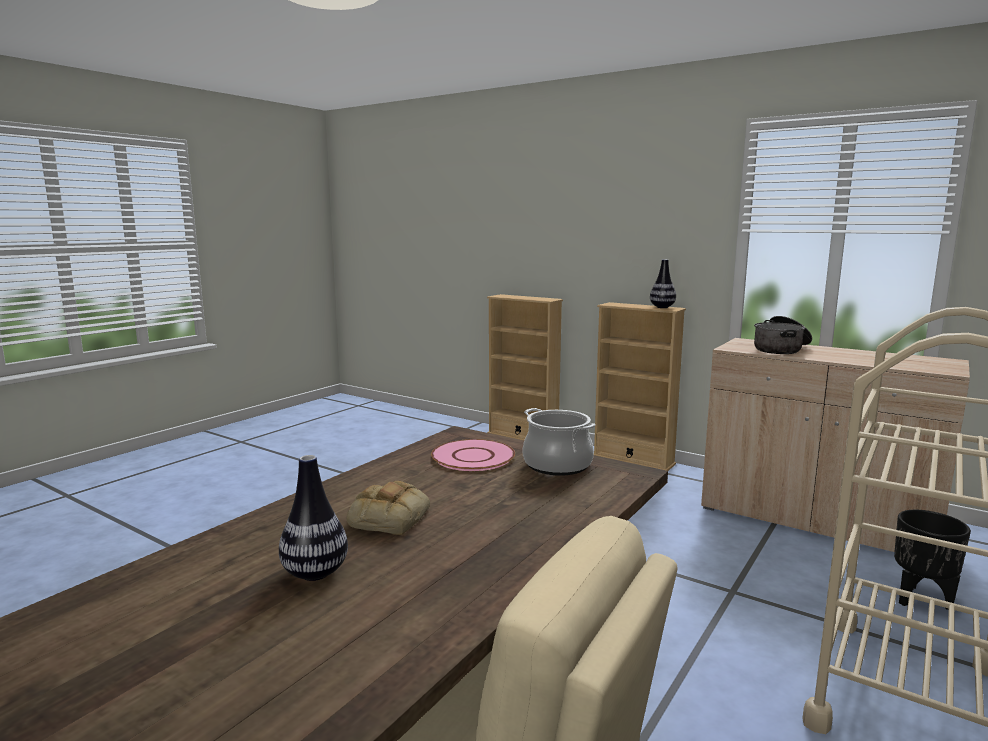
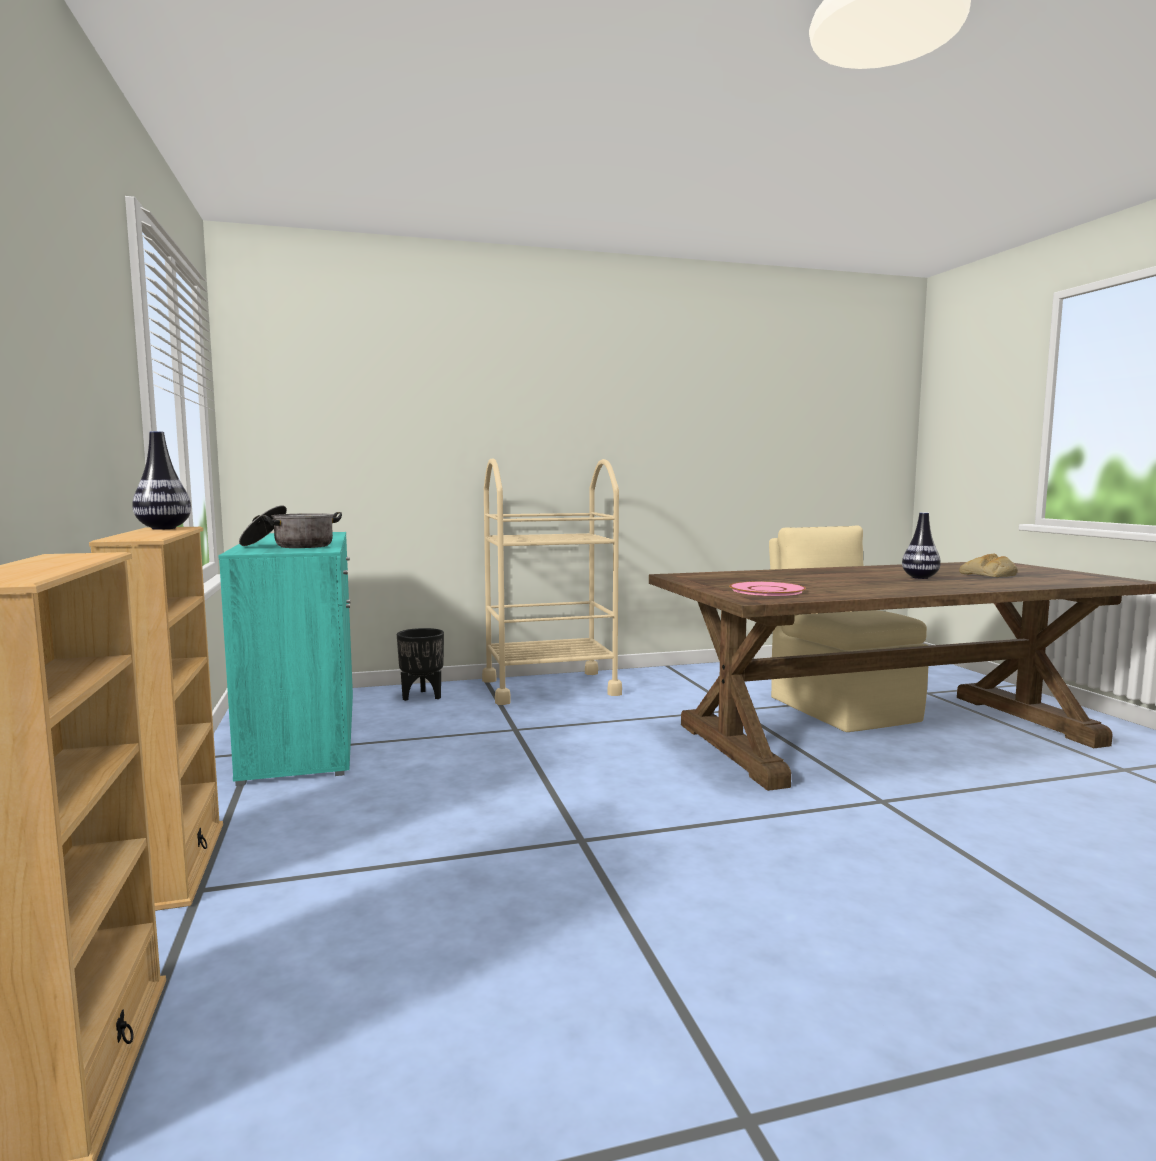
camera: 140 degrees left, 5 degrees down
(388, 517) = (867, 582): bread -> bread (988, 575)
(558, 465) = (712, 582): cooking pot -> none
(816, 520) = (303, 735): beige cabinet -> turquoise cabinet

